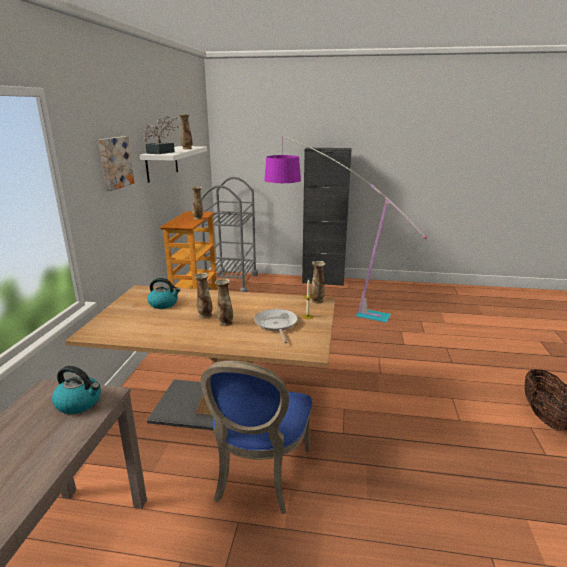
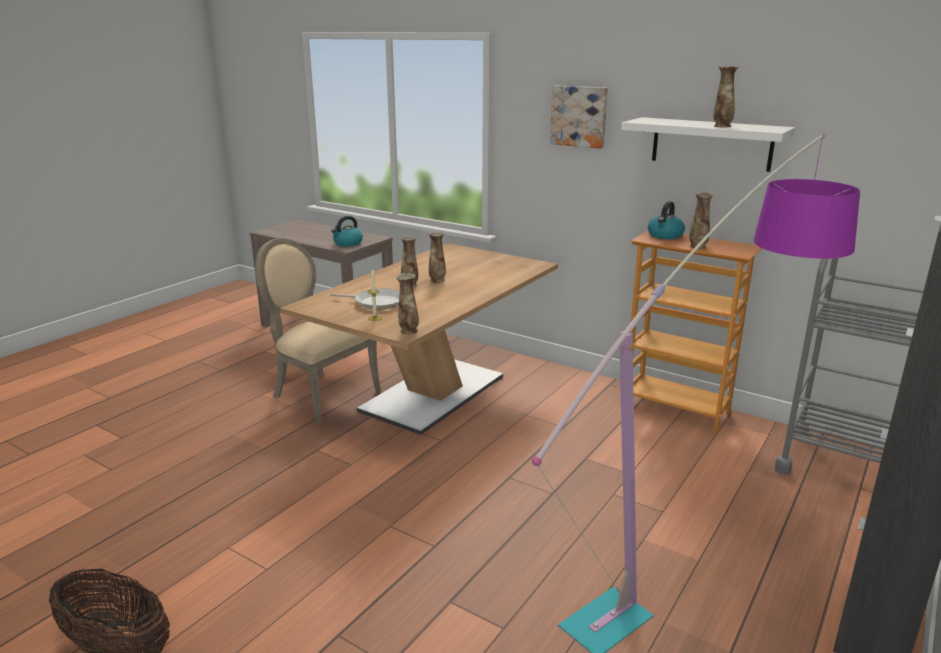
camera: 115 degrees right, 0 degrees up
(163, 152) = (662, 120): potted plant -> none
(164, 304) = (487, 270): kettle -> kettle (665, 236)
(259, 476) = (320, 395): blue chair -> beige chair

